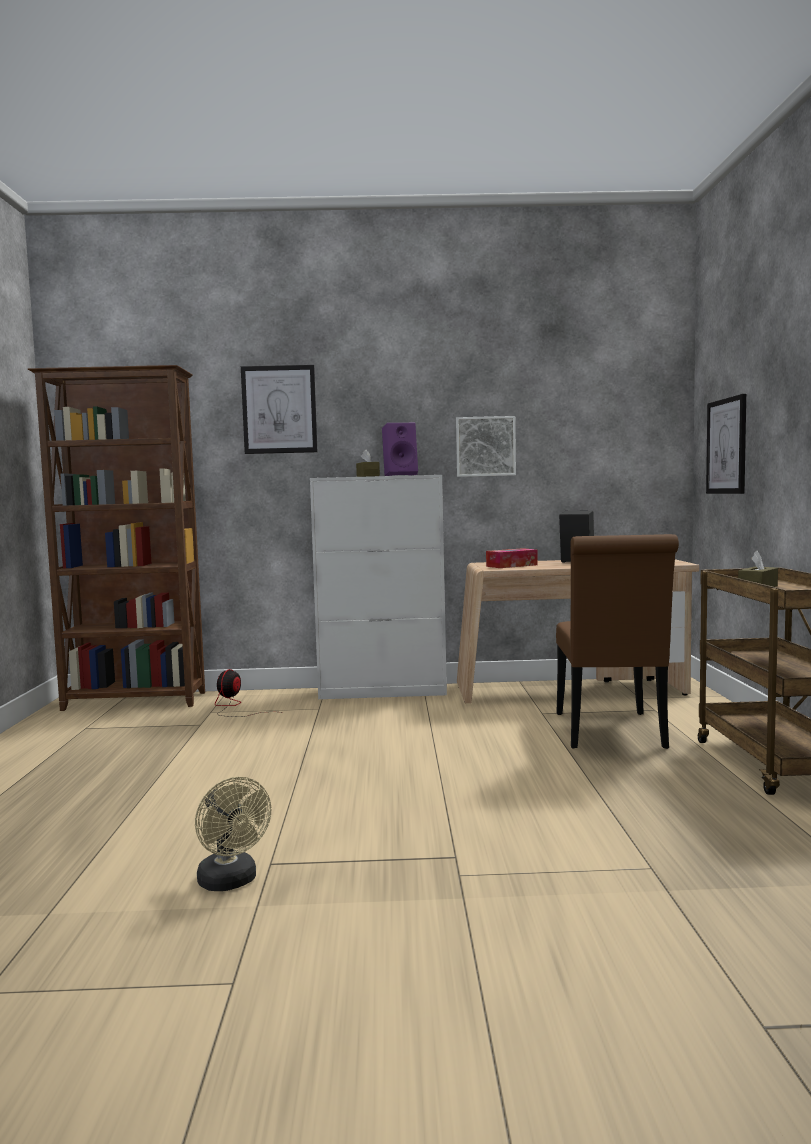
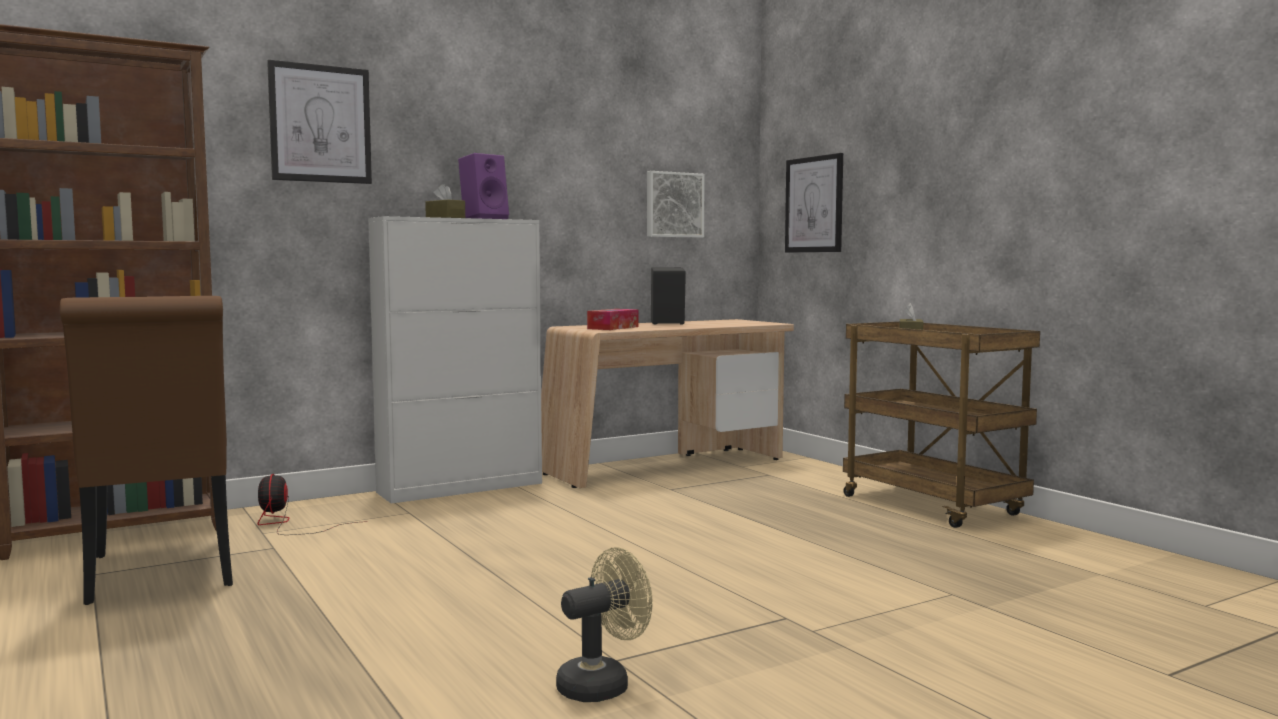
camera: 30 degrees left, 0 degrees up
(231, 882) = (602, 684): beige fan -> beige fan turned 60 degrees counterclockwise
(485, 446) = (566, 190): picture -> picture (673, 205)
(610, 733) = (761, 498): brown chair -> brown chair (162, 575)

